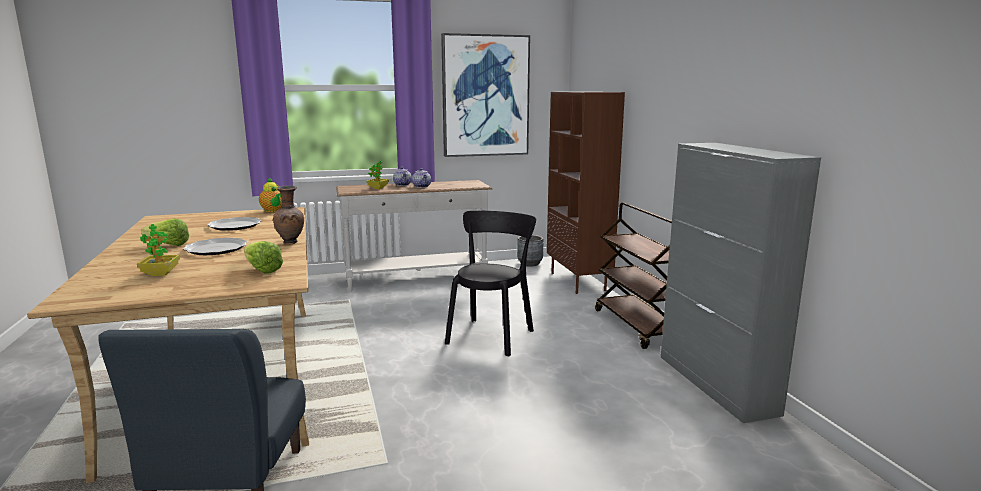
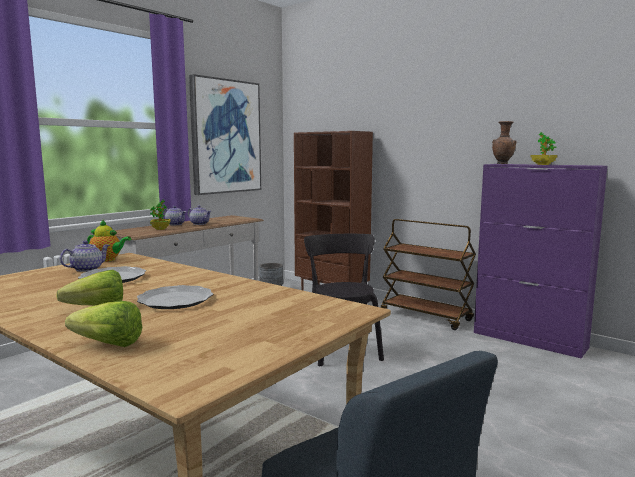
camera: 35 degrees left, 5 degrees down
(160, 273) = (200, 333): potted plant -> potted plant (543, 164)
(242, 216) = (87, 269): none -> teapot
(261, 269) = (295, 306): lettuce -> lettuce (103, 344)
(291, 242) = (238, 281): brown vase -> brown vase (503, 164)
(716, 384) = (529, 340): grey cabinet -> purple cabinet

